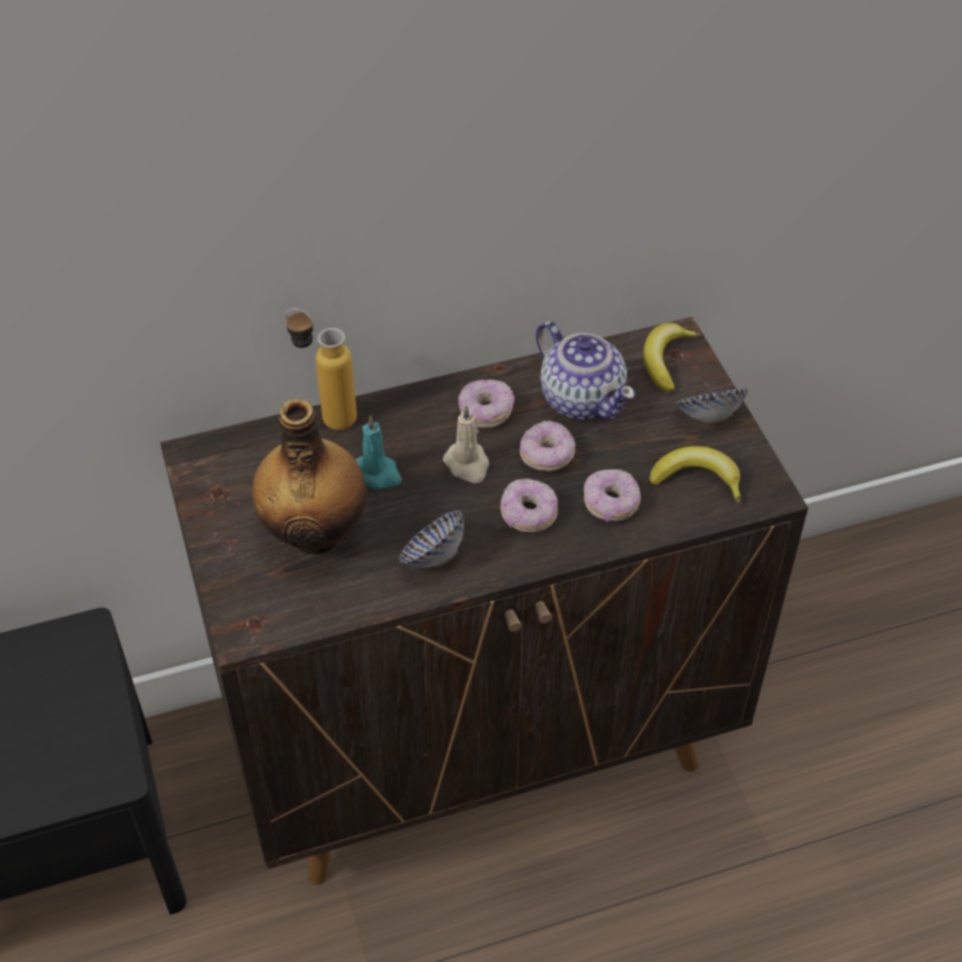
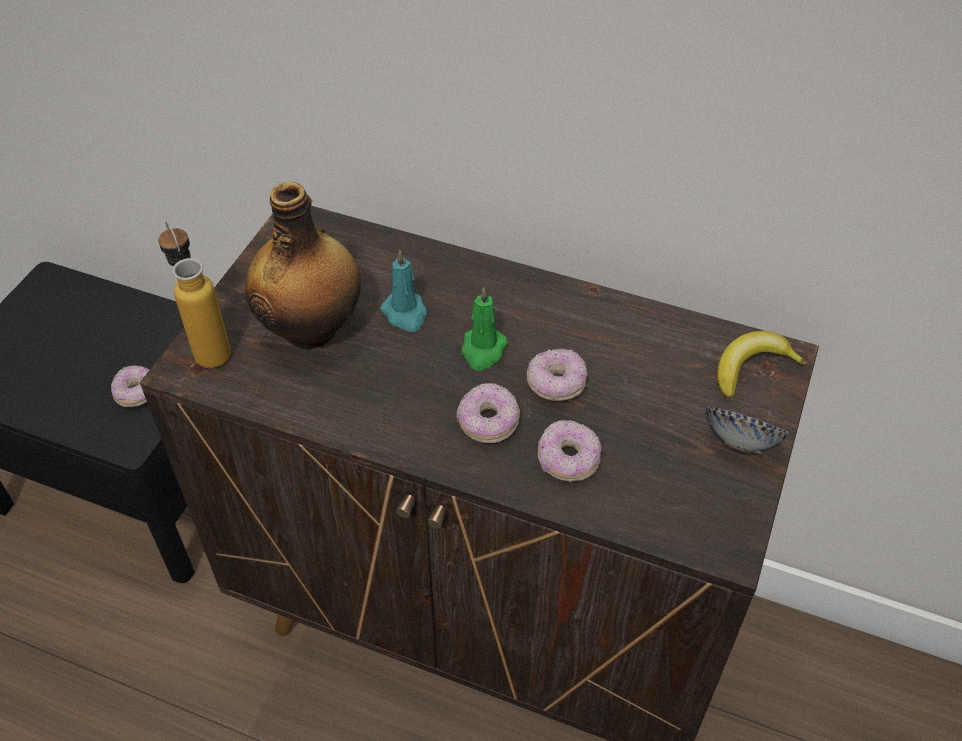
camera: 40 degrees right, 0 degrees up
(326, 415) = (418, 247): bottle -> bottle (207, 346)
(433, 557) = (375, 406): bowl -> none
(467, 465) = (483, 350): beige candle -> green candle
(486, 412) = (544, 317): donut -> donut (137, 393)
(581, 398) = (638, 355): teapot -> none
(697, 479) = (670, 490): banana -> none

